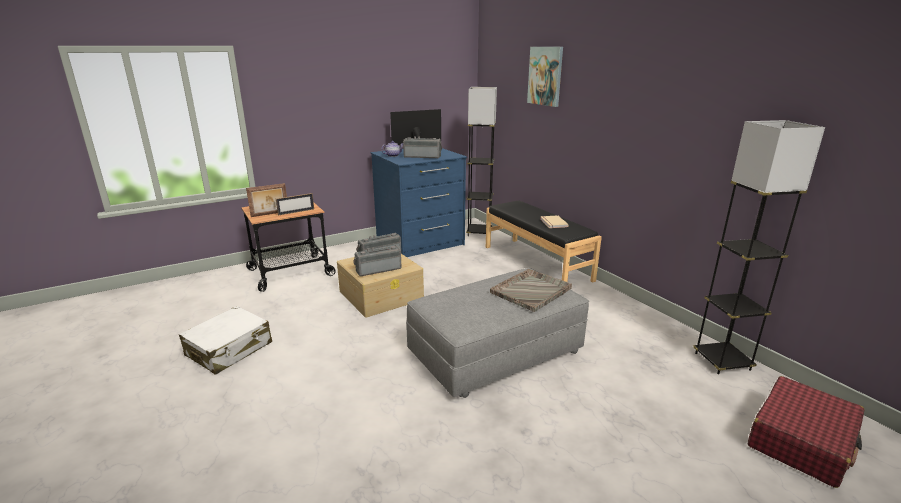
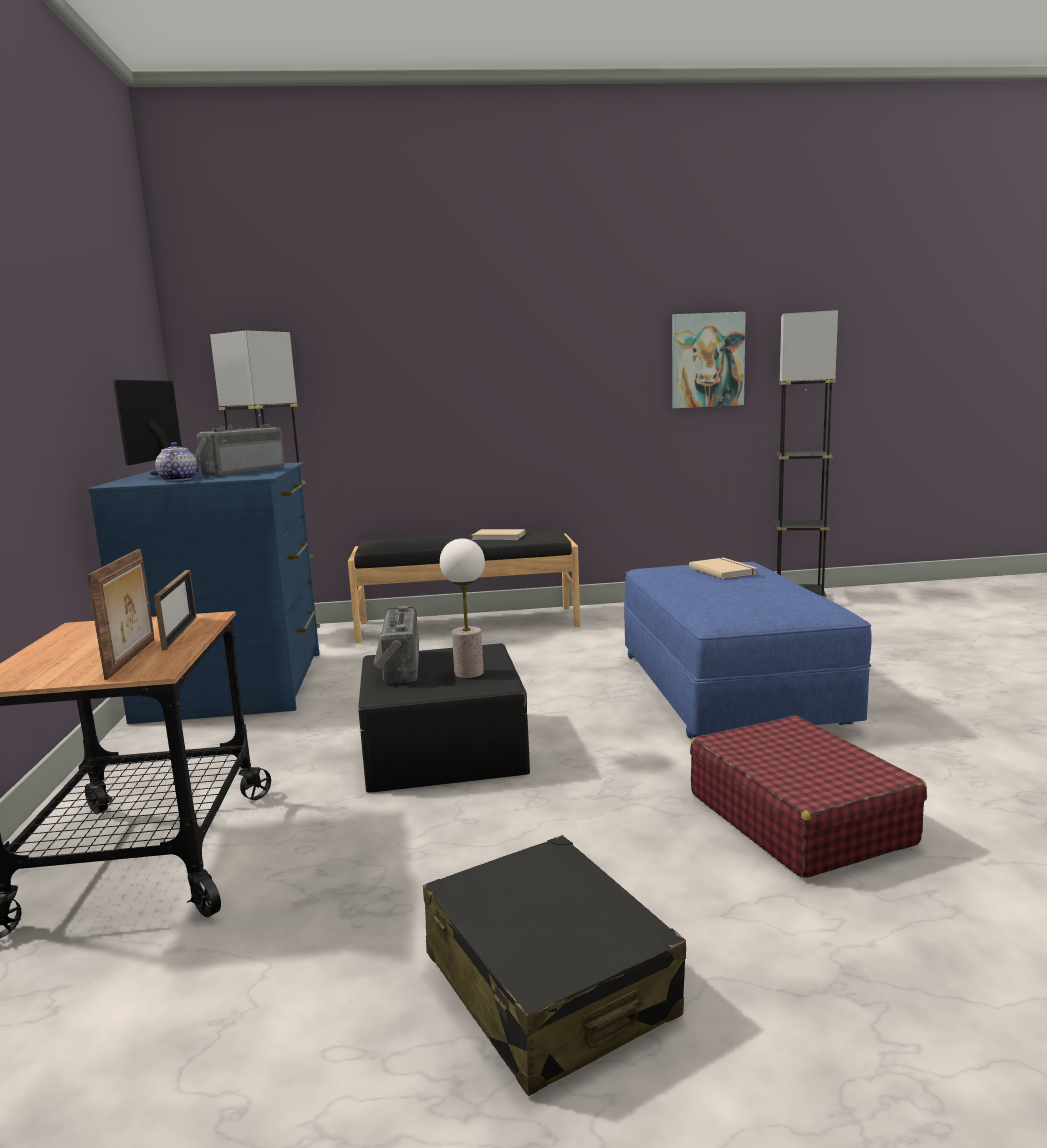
camera: 65 degrees left, 10 degrees down
(229, 349) = (549, 985): white suitcase -> black suitcase
(378, 269) = (468, 673): radio -> table lamp
(381, 295) = (444, 748): beige storage box -> black storage box
(495, 352) = (729, 688): grey ottoman -> blue ottoman
(531, 290) = (724, 570): grey tray -> beige book
(545, 76) = (385, 305): picture -> picture (707, 360)
(801, 440) = (938, 605): red suitcase -> red suitcase (798, 818)

